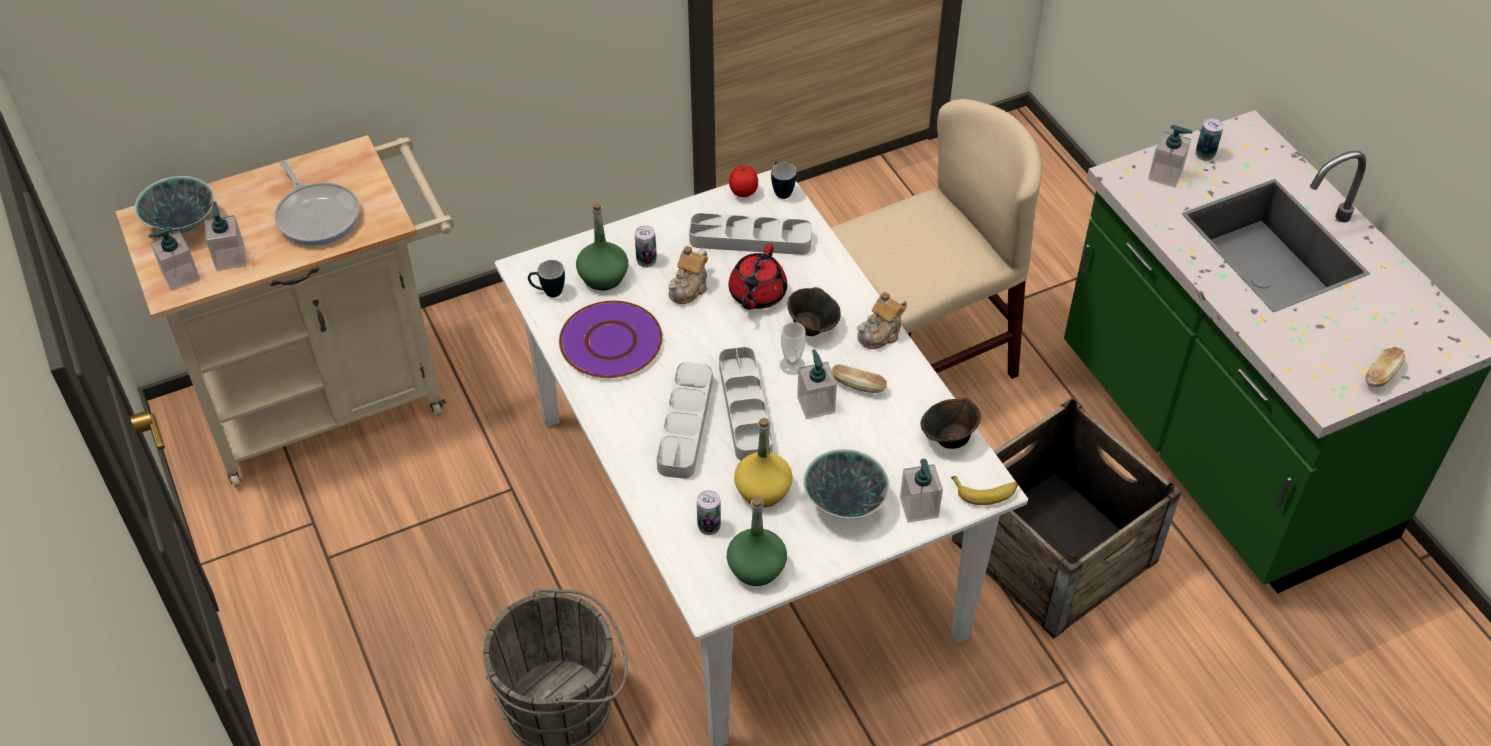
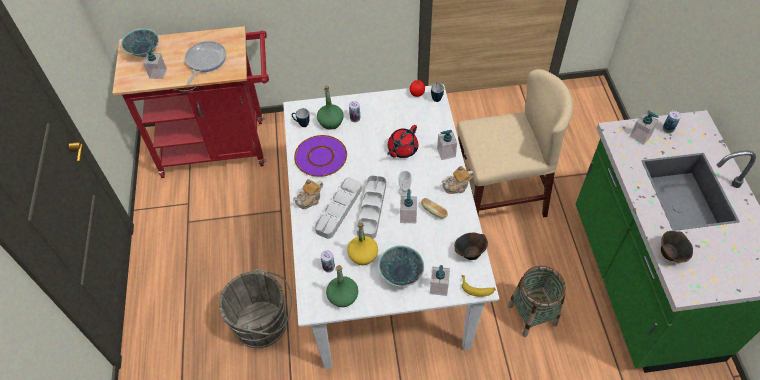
camera: 20 degrees right, 5 degrees up
(181, 276) = (133, 77): soap dispenser -> soap dispenser (446, 153)
(317, 215) = (205, 61): frying pan -> frying pan turned 150 degrees counterclockwise
(337, 398) = (221, 146): beige cart -> red cart
(689, 288) = (370, 138): teapot -> teapot (309, 200)
(750, 239) = (410, 119): grey tray -> none
(812, 326) = (423, 173): brown bowl -> brown bowl (671, 253)
(1055, 550) = (532, 315): crate -> basket
(1381, 375) = (723, 285): bread -> none

